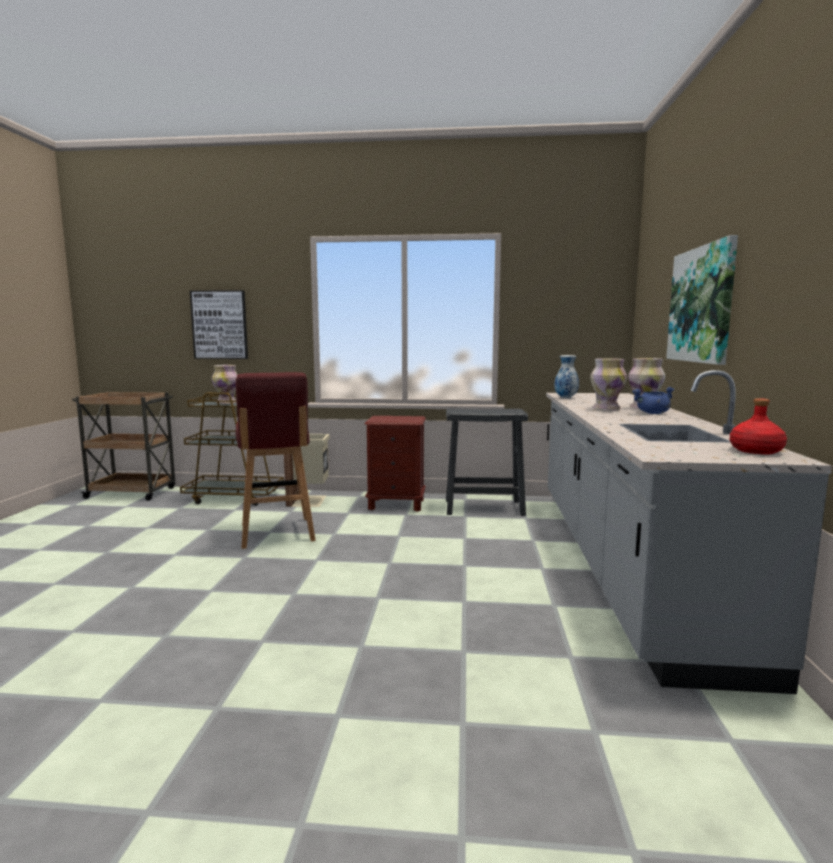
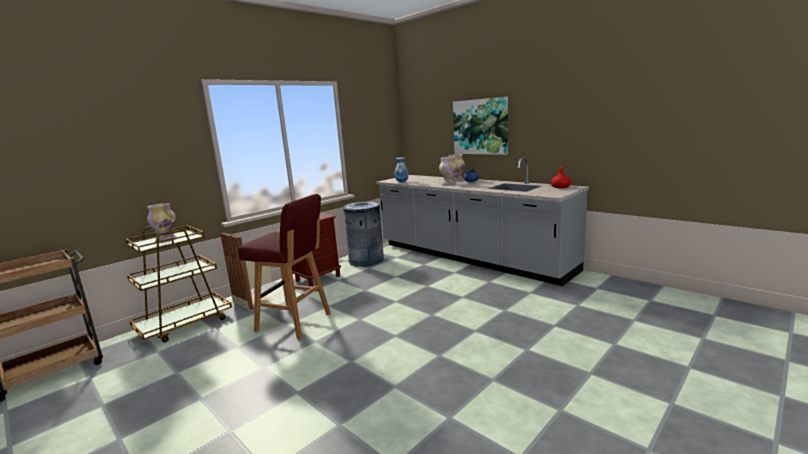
camera: 50 degrees left, 5 degrees up
(220, 325) = (118, 167): picture -> none
(484, 507) = (366, 260): black stool -> grey trash can

